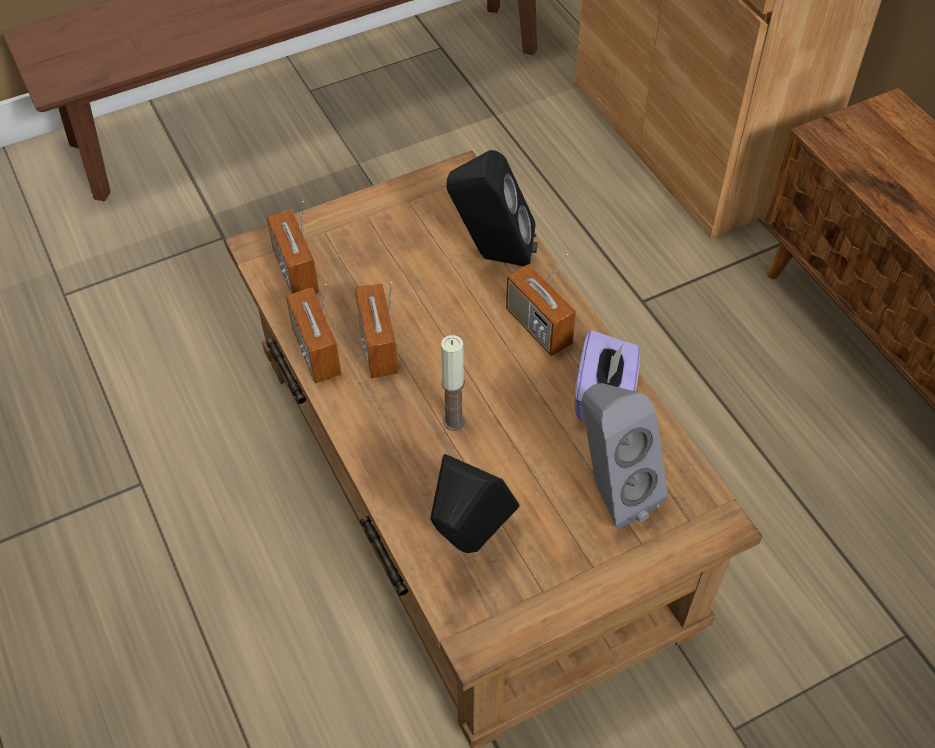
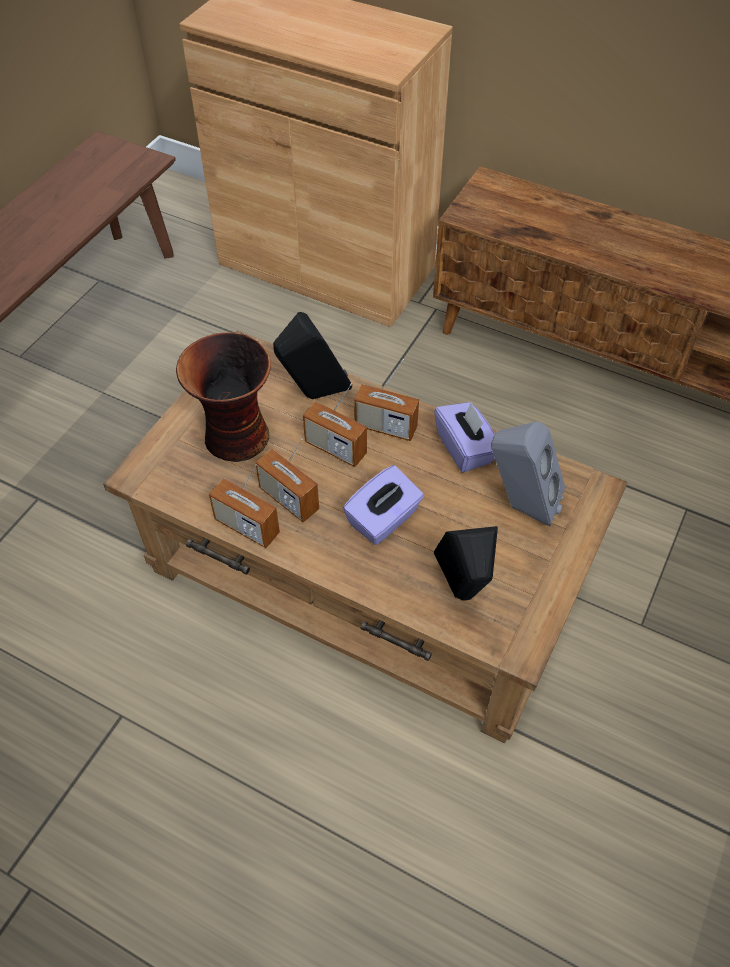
camera: 35 degrees left, 0 degrees up
(296, 272) = (181, 478): radio -> radio (335, 448)
(378, 260) = (236, 439): none -> vase
(453, 421) = (384, 520): candle -> purple tissue box

